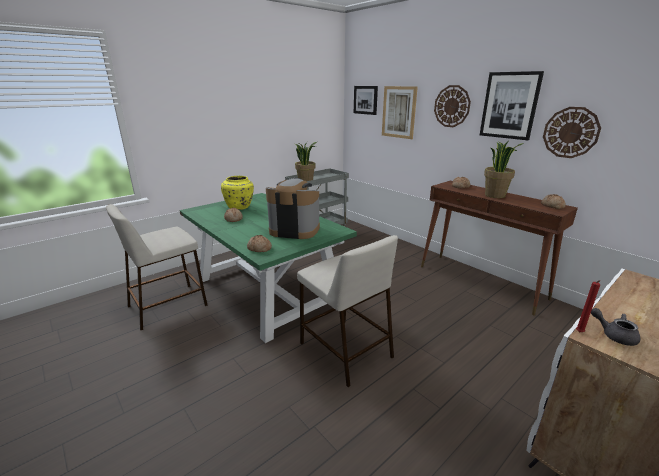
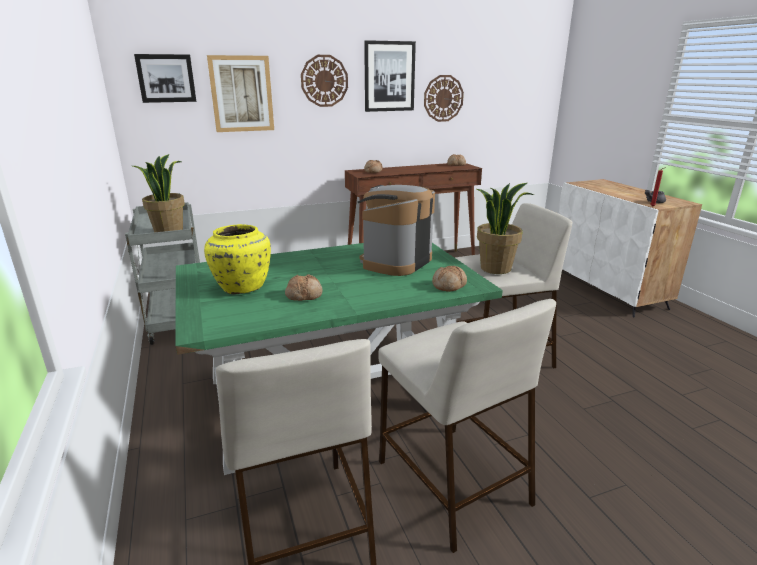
camera: 70 degrees left, 0 degrees up
(197, 344) = (451, 481): none -> beige stool
(495, 195) = (413, 169): potted plant -> potted plant (495, 268)

